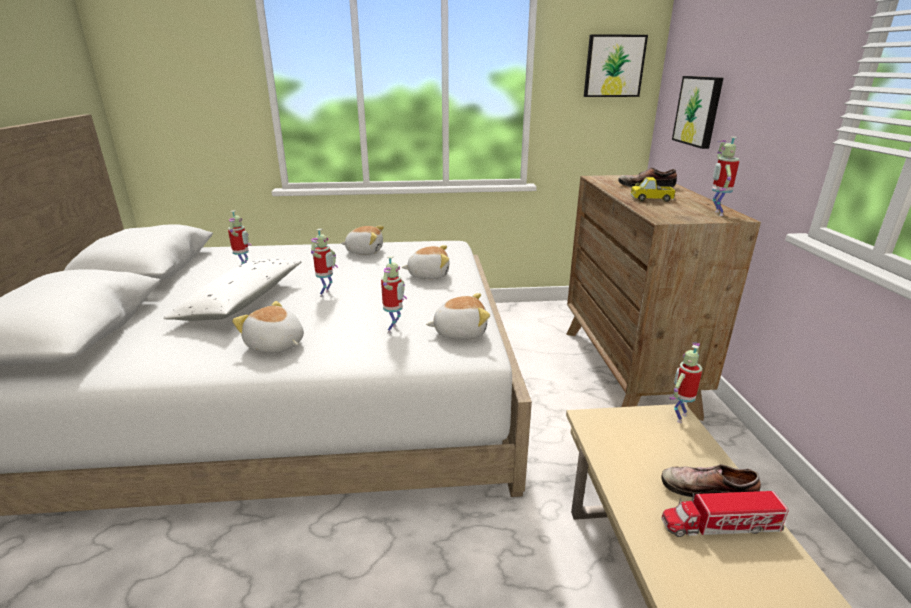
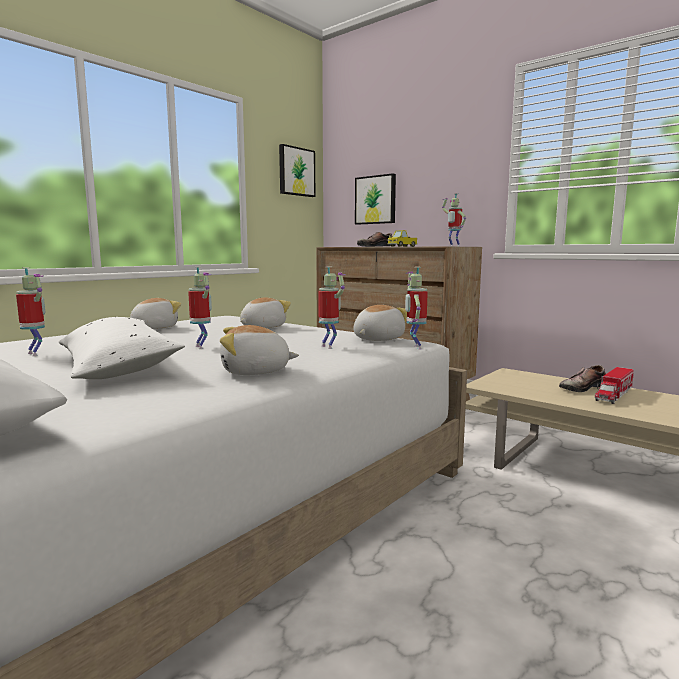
camera: 45 degrees left, 15 degrees down
(679, 416) = (512, 372): toy robot -> toy robot (415, 347)

